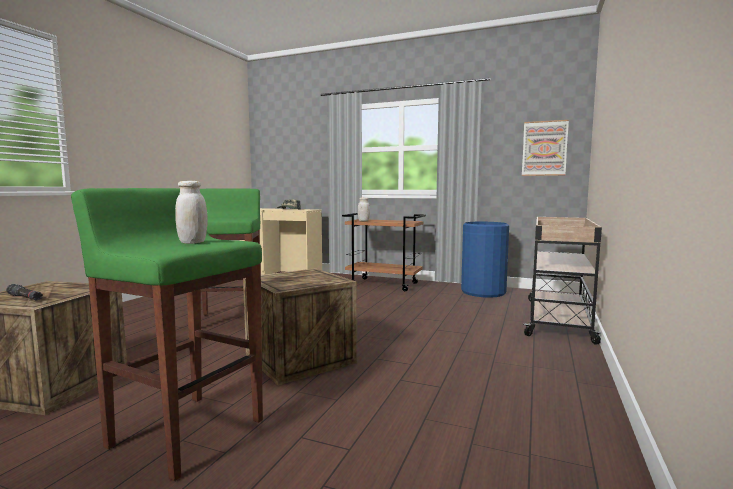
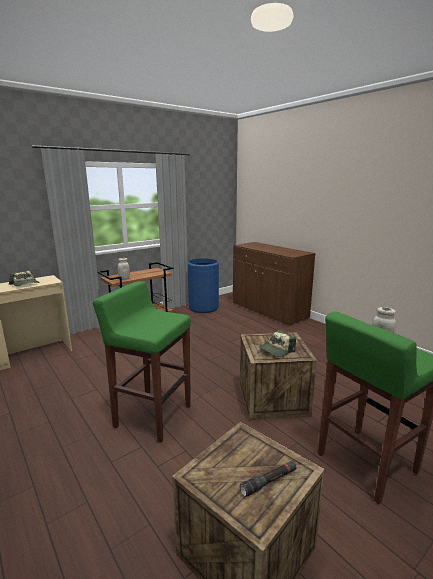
camera: 60 degrees left, 10 degrees up
(286, 280) = (276, 350): none -> cap
(544, 148) = (216, 205): picture -> none
(557, 318) = (268, 311): beige cart -> brown cabinet

